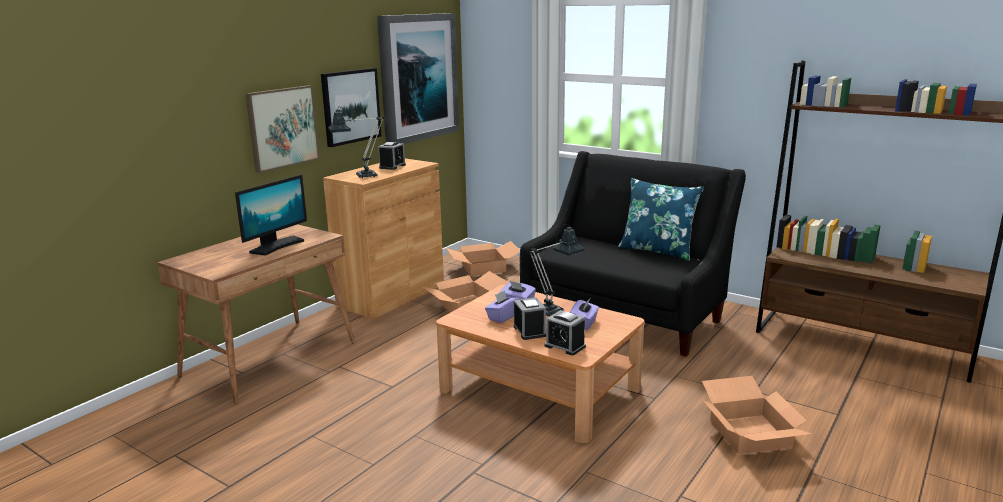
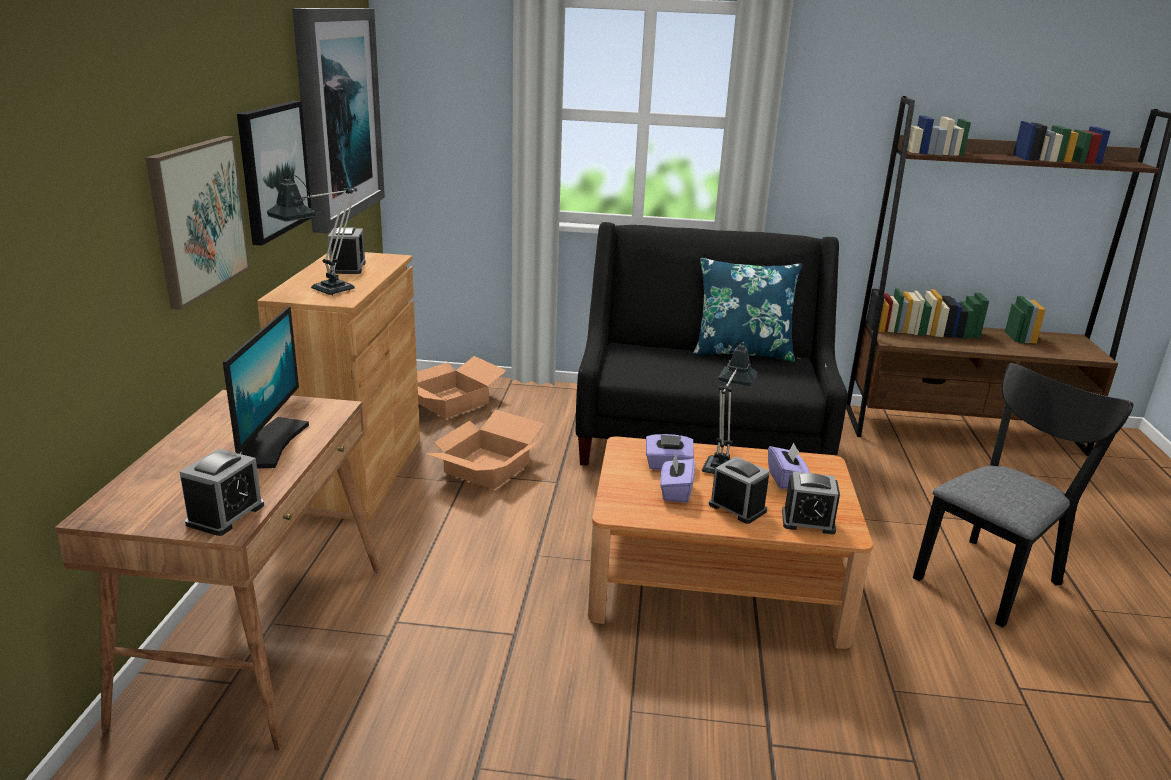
camera: 30 degrees left, 5 degrees up
(222, 269) = (225, 514): none -> alarm clock
(751, 434) = (992, 576): cardboard box -> black chair

